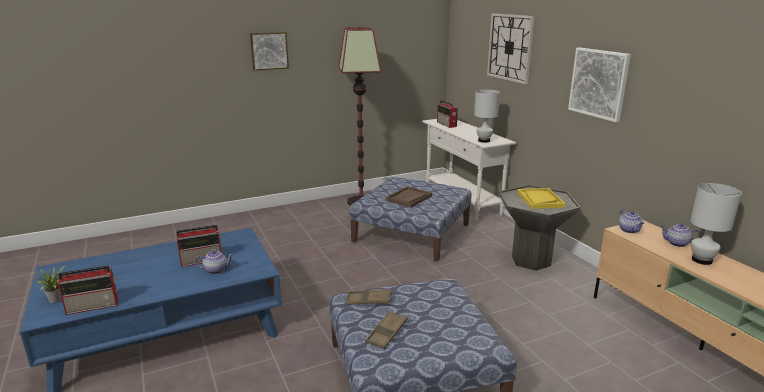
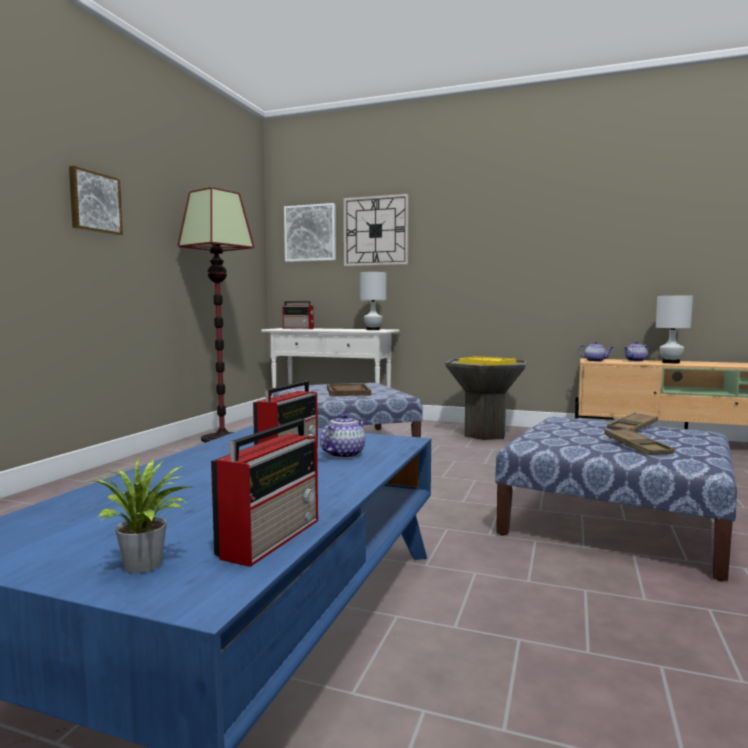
camera: 45 degrees left, 15 degrees down
(368, 300) = (550, 438): brown tray -> brown tray (632, 427)
(599, 83) = (504, 245): picture -> picture (310, 233)

